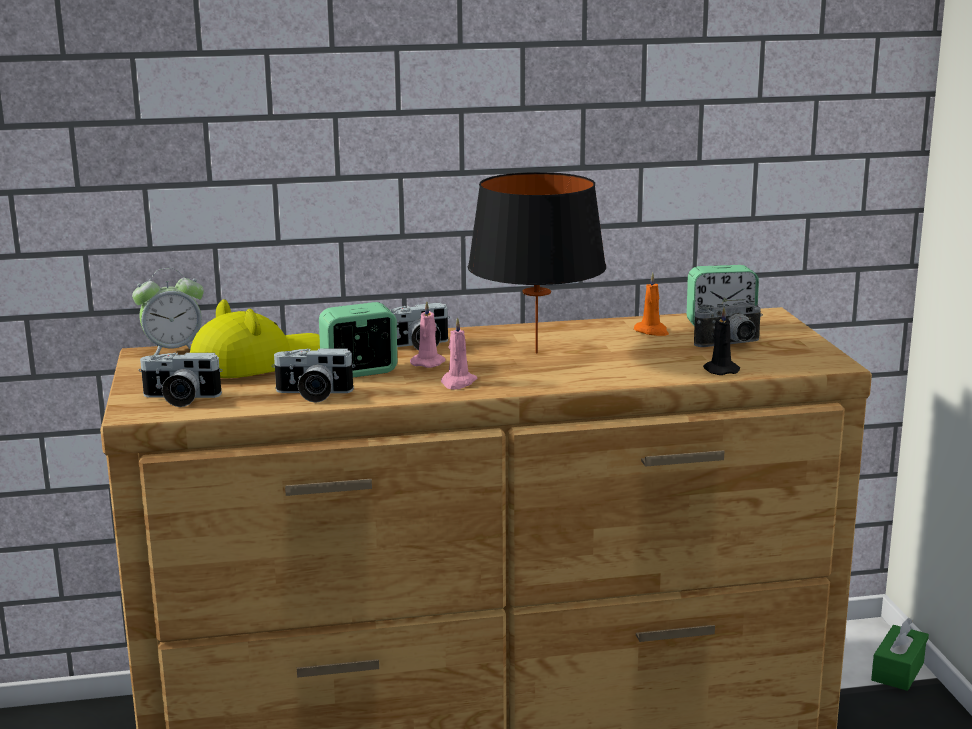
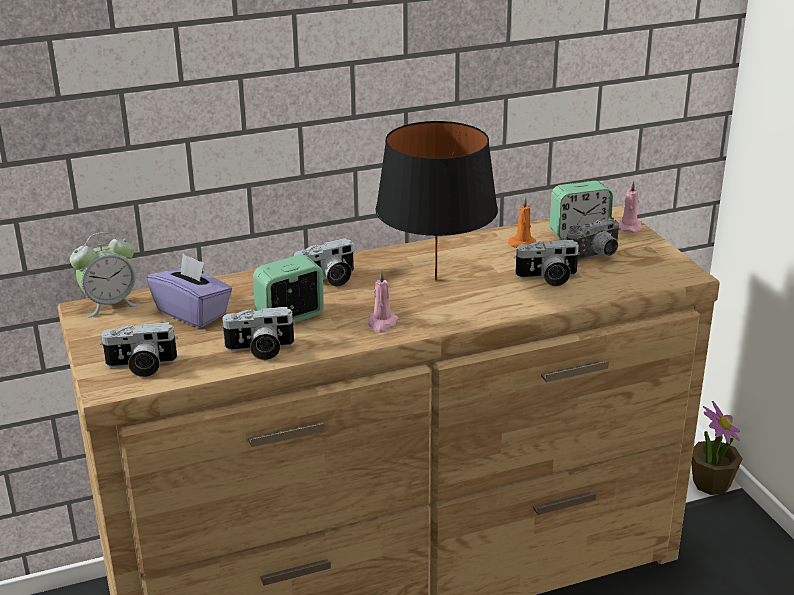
camera: 10 degrees left, 10 degrees up
(257, 362) = (193, 312): yellow hat -> purple tissue box
(429, 362) = (347, 300): pink candle -> pink candle (629, 227)
(665, 358) = (547, 278): none -> camera
(720, 370) = (597, 289): black candle -> none
(898, 670) = (711, 483): green tissue box -> potted plant

